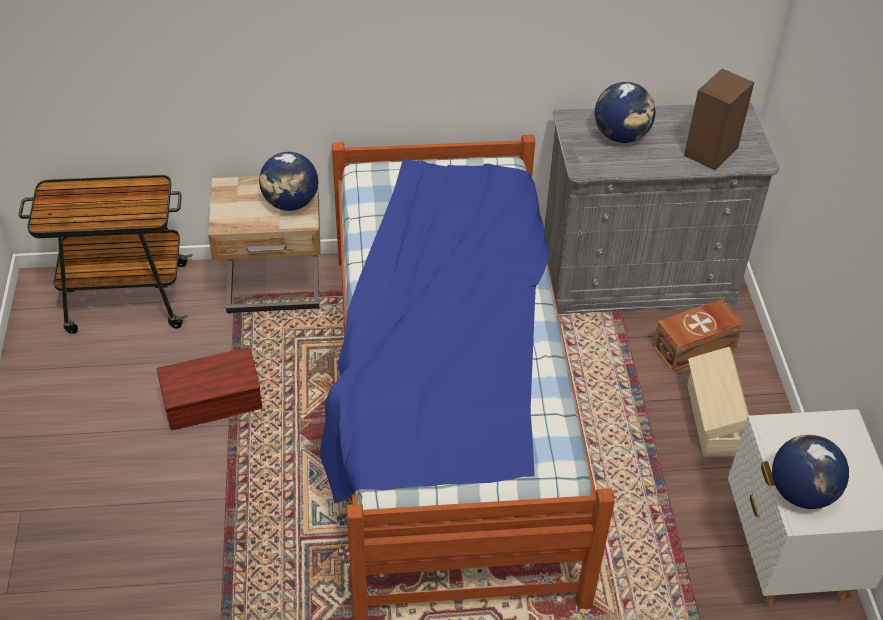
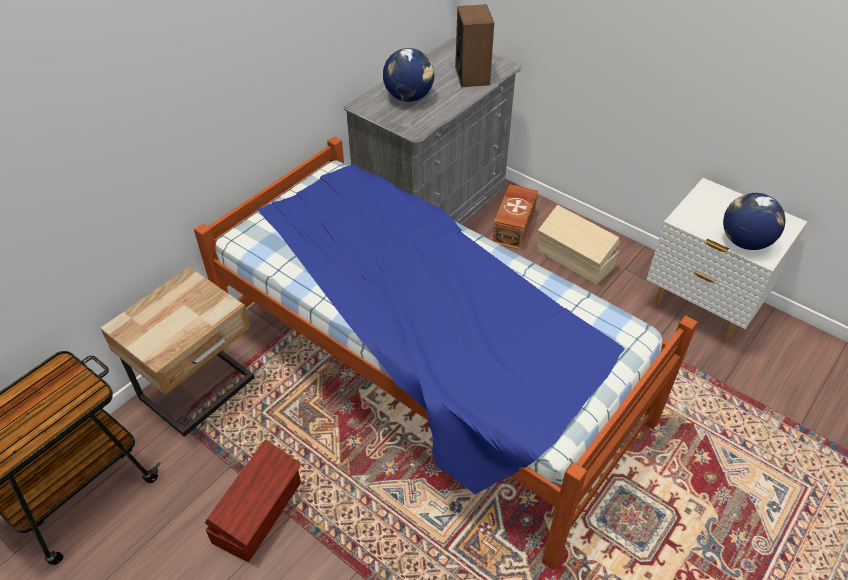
camera: 45 degrees left, 0 degrees up
(291, 203) = (196, 301): globe -> none

